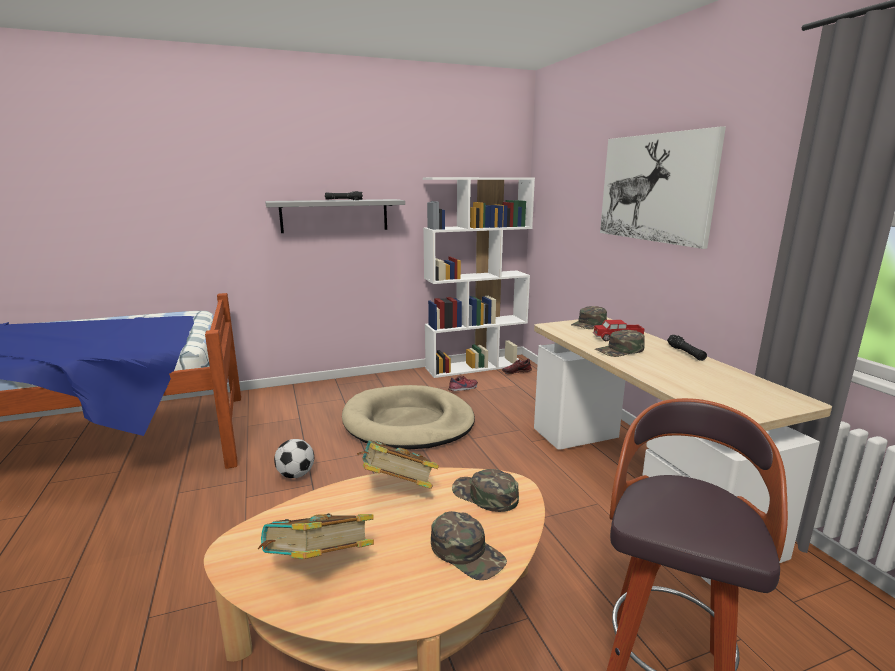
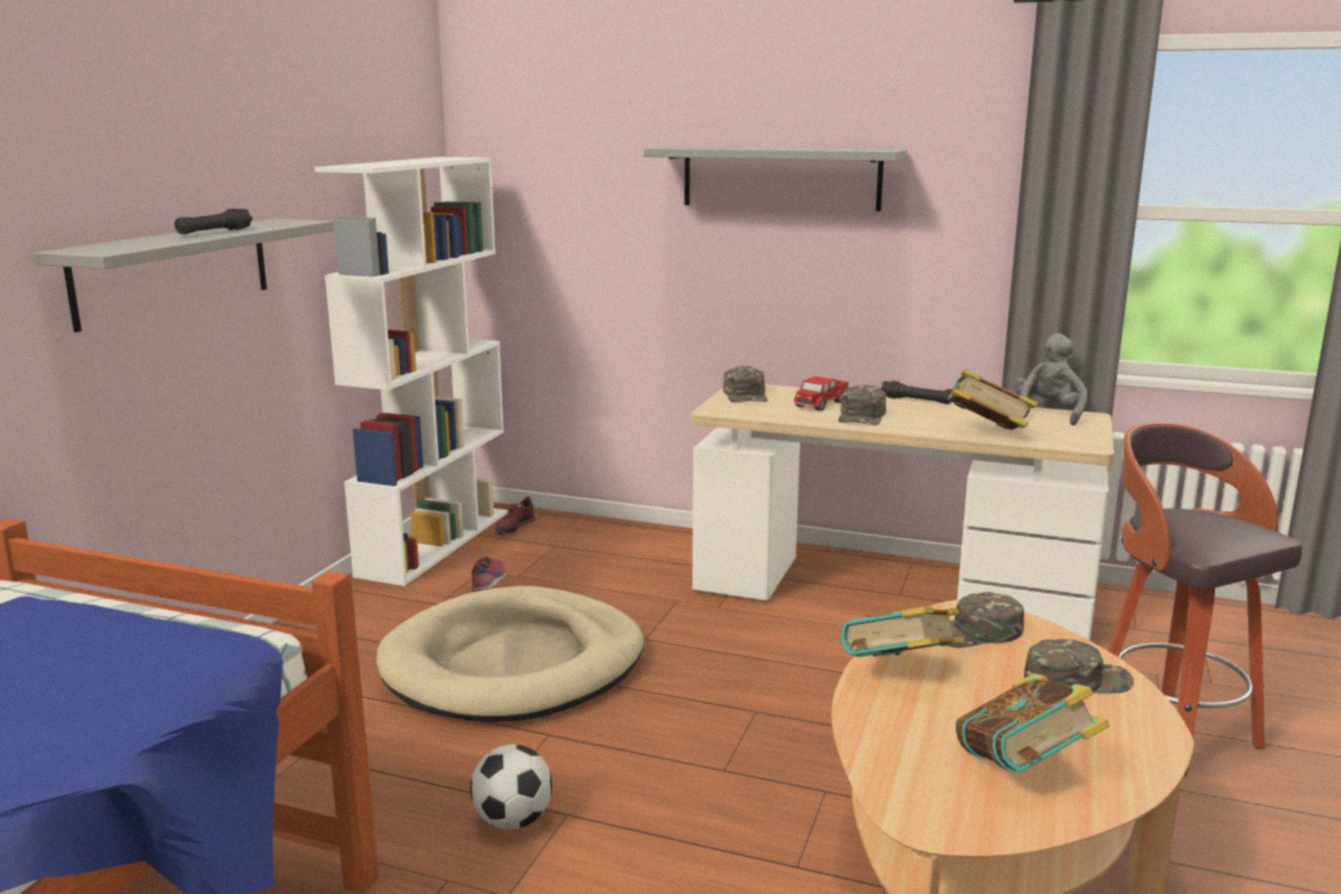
camera: 50 degrees left, 0 degrees up
(654, 188) = (781, 177): picture -> grey shelf
(670, 383) = (985, 434): none -> book
(767, 389) = (1047, 414): none -> grey plush toy

